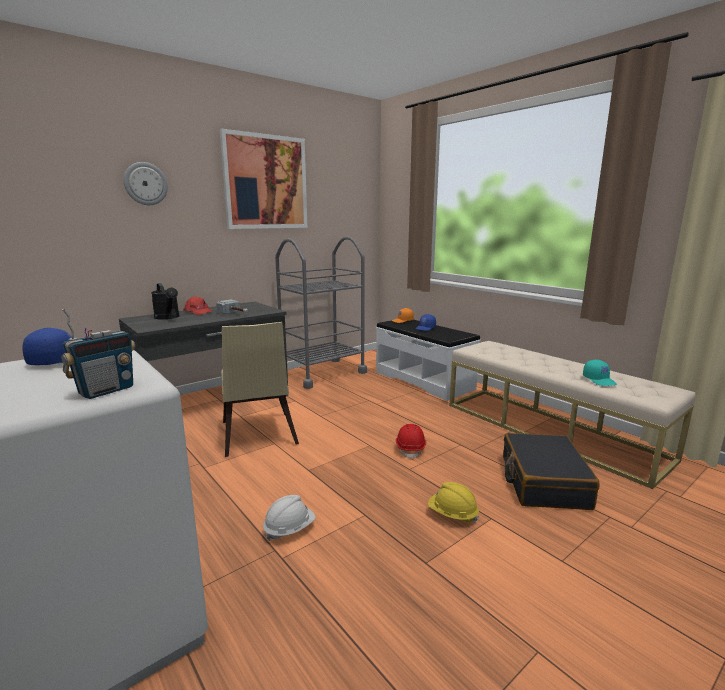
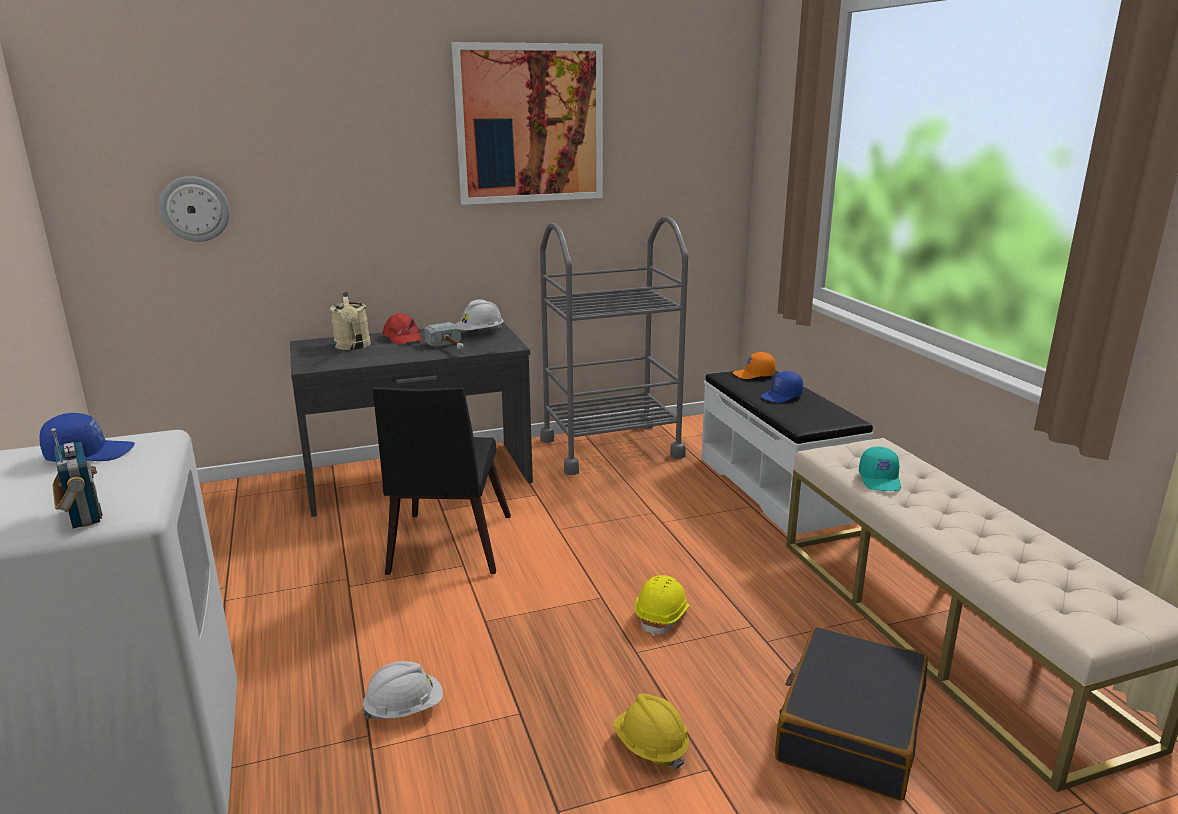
camera: 20 degrees right, 5 degrees up
(106, 391) = (83, 516): radio -> radio turned 90 degrees counterclockwise
(145, 184) = (333, 139): wall clock -> wall clock (195, 209)
(168, 317) = (353, 346): black watering can -> beige watering can
(247, 307) = (480, 333): none -> white hard hat
(258, 436) = (447, 549): beige chair -> black chair
(410, 448) = (662, 616): red hard hat -> yellow hard hat
(599, 380) = (1014, 564): turquoise cap -> turquoise cap (880, 480)

